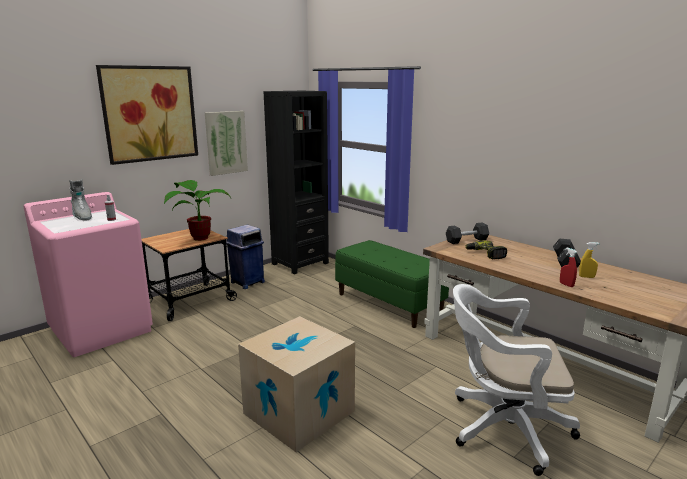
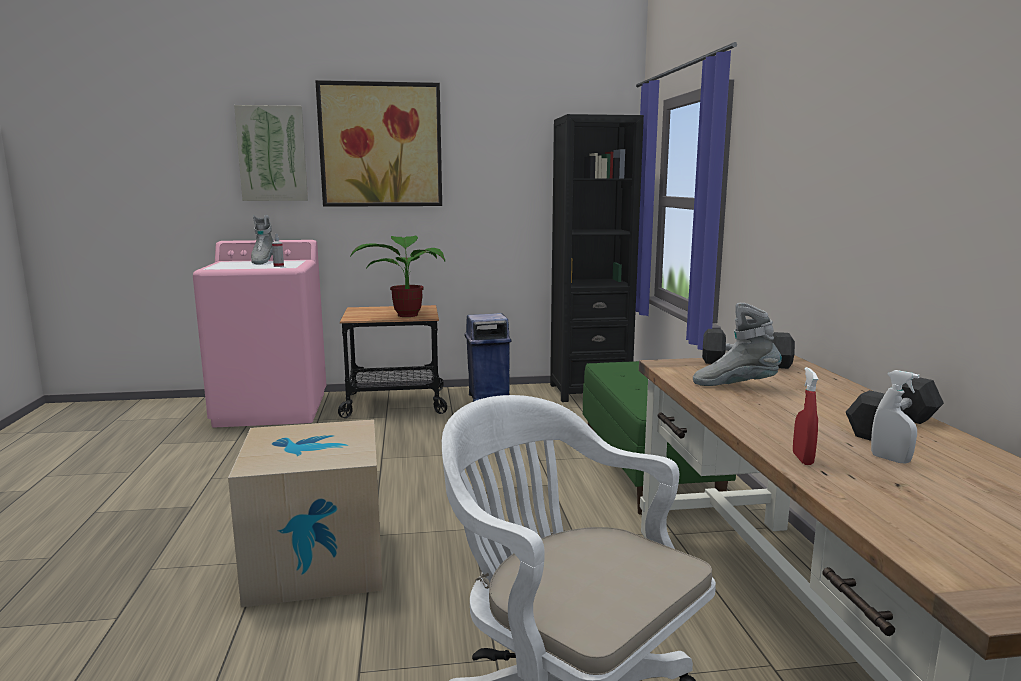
camera: 35 degrees right, 5 degrees down
(226, 142) = (489, 192): picture -> picture (272, 154)
(485, 254) = (734, 385): power drill -> grey boot
(586, 277) = (890, 459): yellow spray bottle -> white spray bottle

